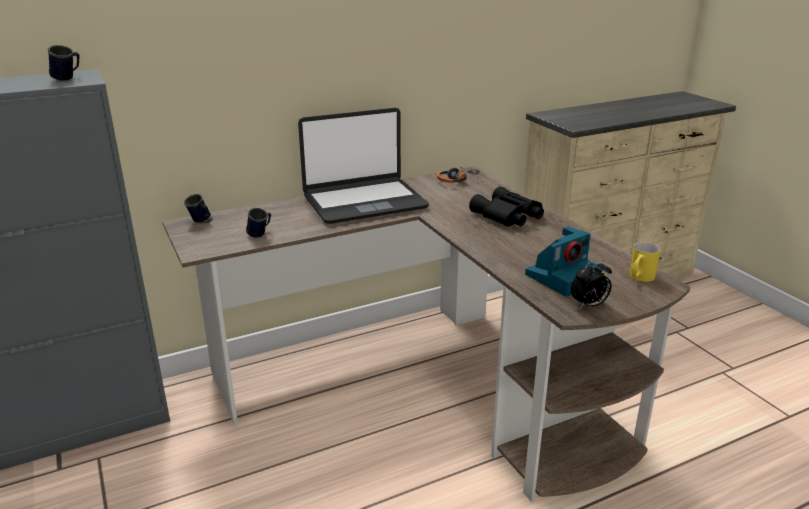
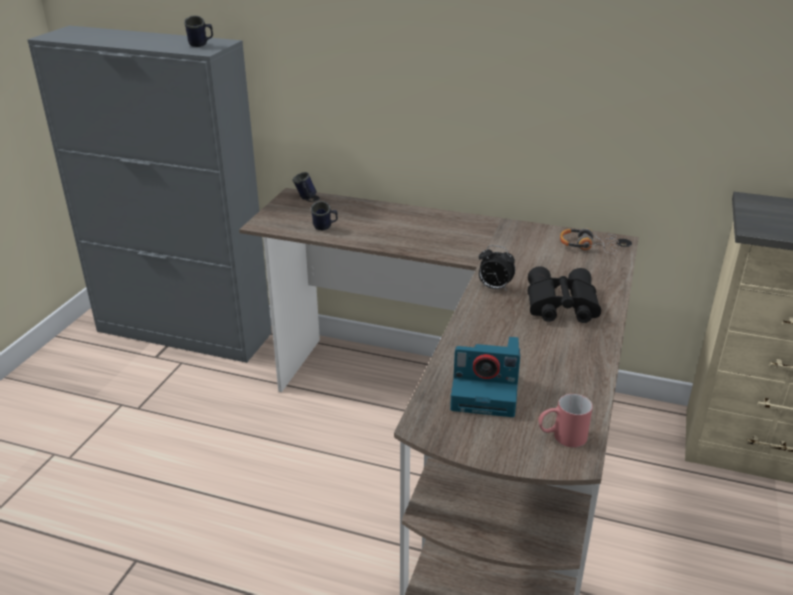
camera: 45 degrees right, 5 degrees up
(364, 202) = (455, 232): laptop -> none
(589, 305) = (453, 431): alarm clock -> alarm clock (494, 288)
(639, 278) = (561, 437): yellow mug -> red mug

